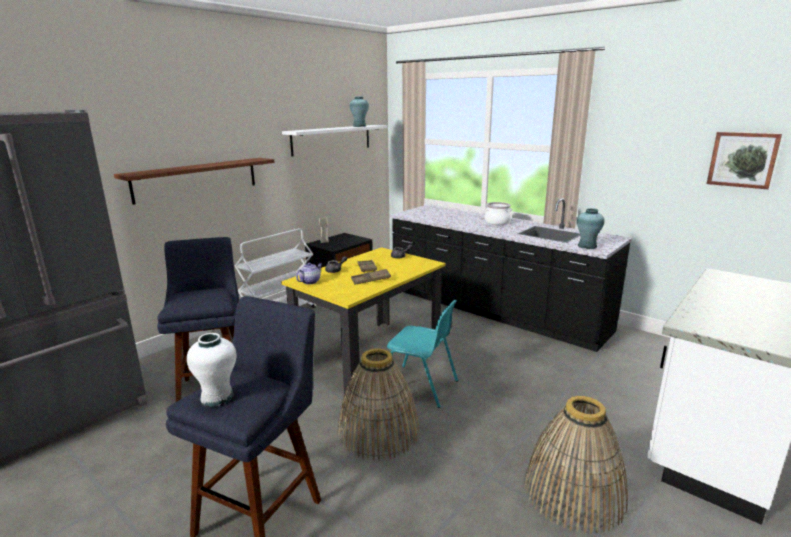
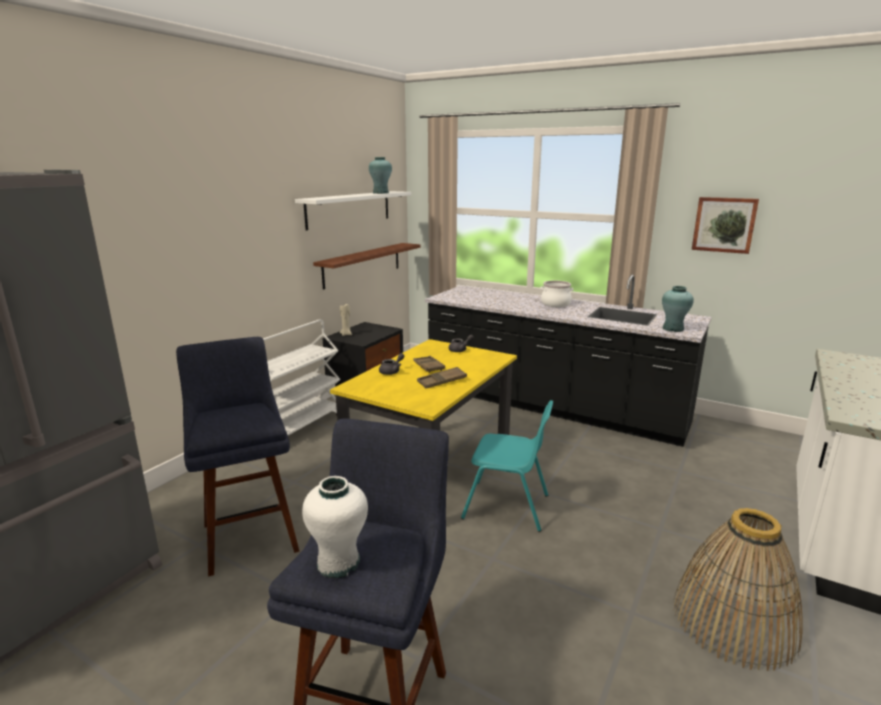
camera: 10 degrees left, 0 degrees up
(197, 179) = (197, 262): brown shelf -> brown shelf (362, 264)
(310, 281) = (368, 388): teapot -> none
(378, 432) = (481, 570): basket -> none
(742, 159) = (831, 229): picture -> picture (724, 224)

